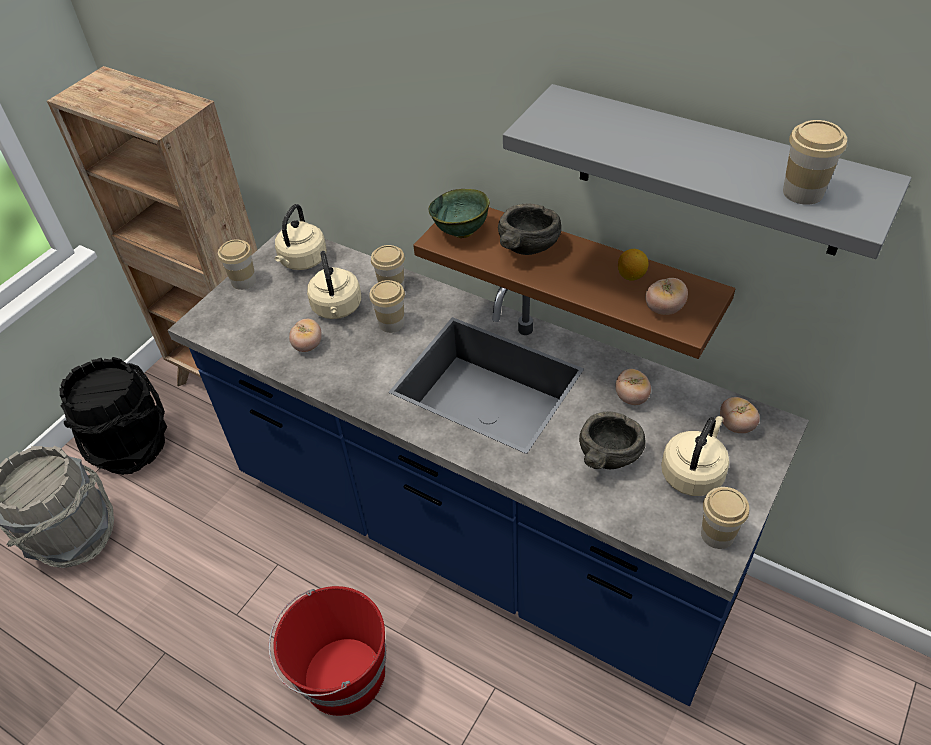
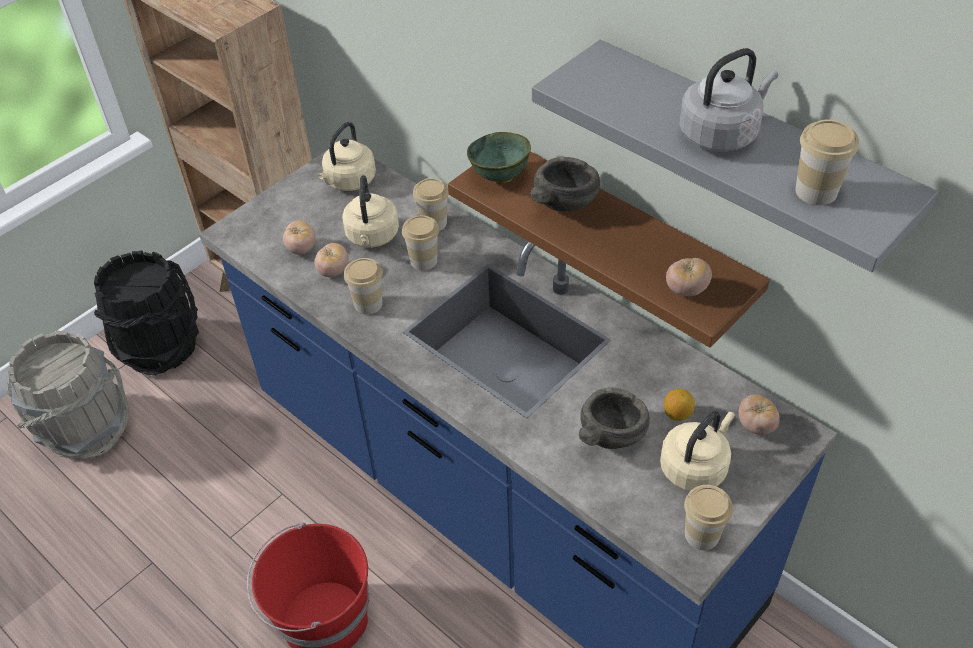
camera: 10 degrees right, 0 degrees up
(243, 281) = (285, 194): cup -> cup (368, 304)
(631, 276) = (663, 249): lemon -> lemon (677, 414)
(631, 397) = (652, 378): tomato -> tomato (301, 248)
(696, 153) = (721, 134): none -> grey kettle

